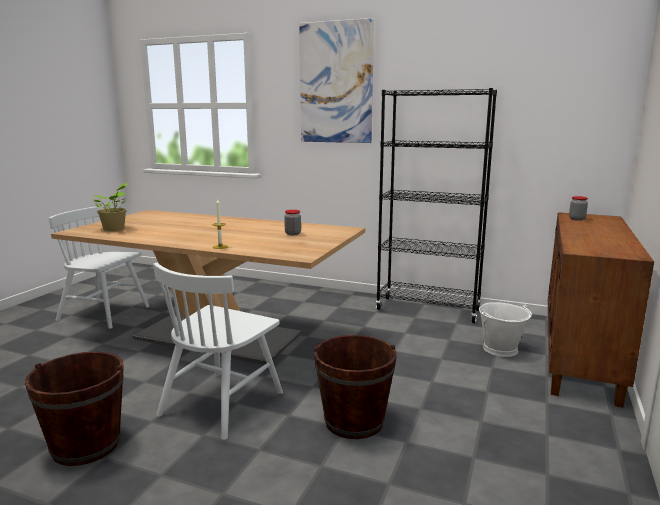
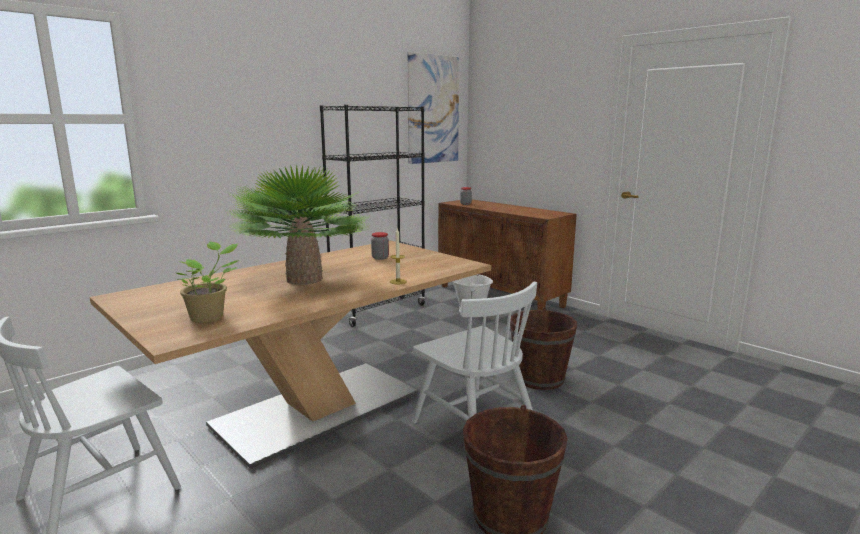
camera: 65 degrees left, 0 degrees up
(209, 229) = (304, 279): none -> potted plant
(335, 83) = (253, 93): picture -> picture (433, 109)

